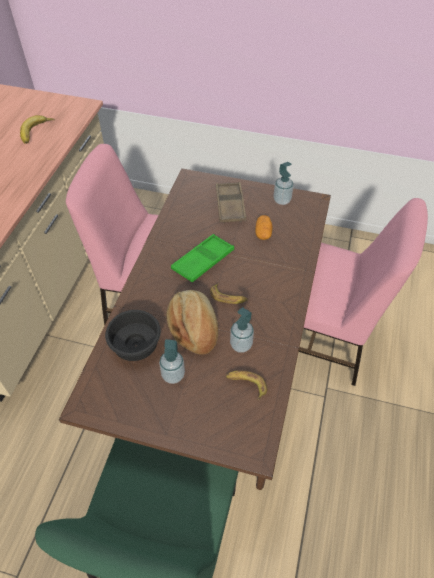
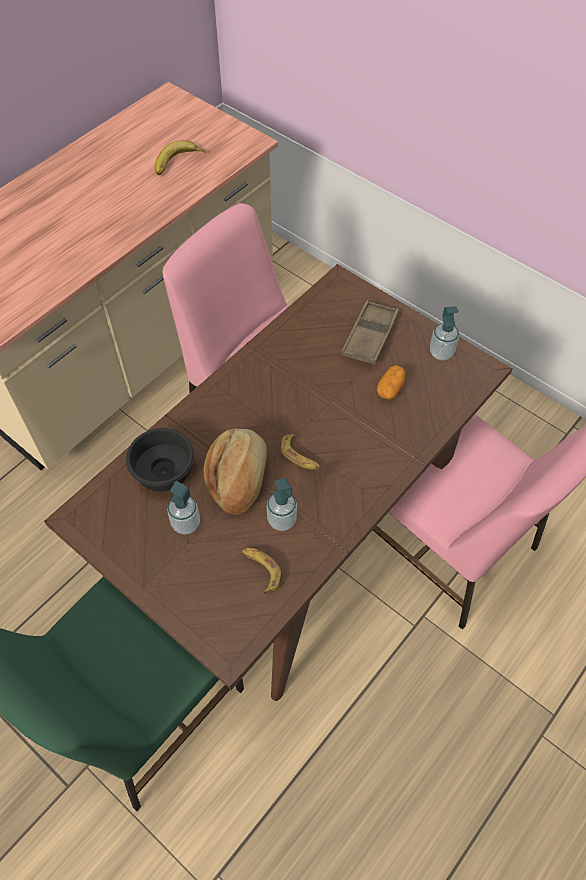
camera: 25 degrees right, 5 degrees up
(203, 261) = (295, 398): green tray -> none

